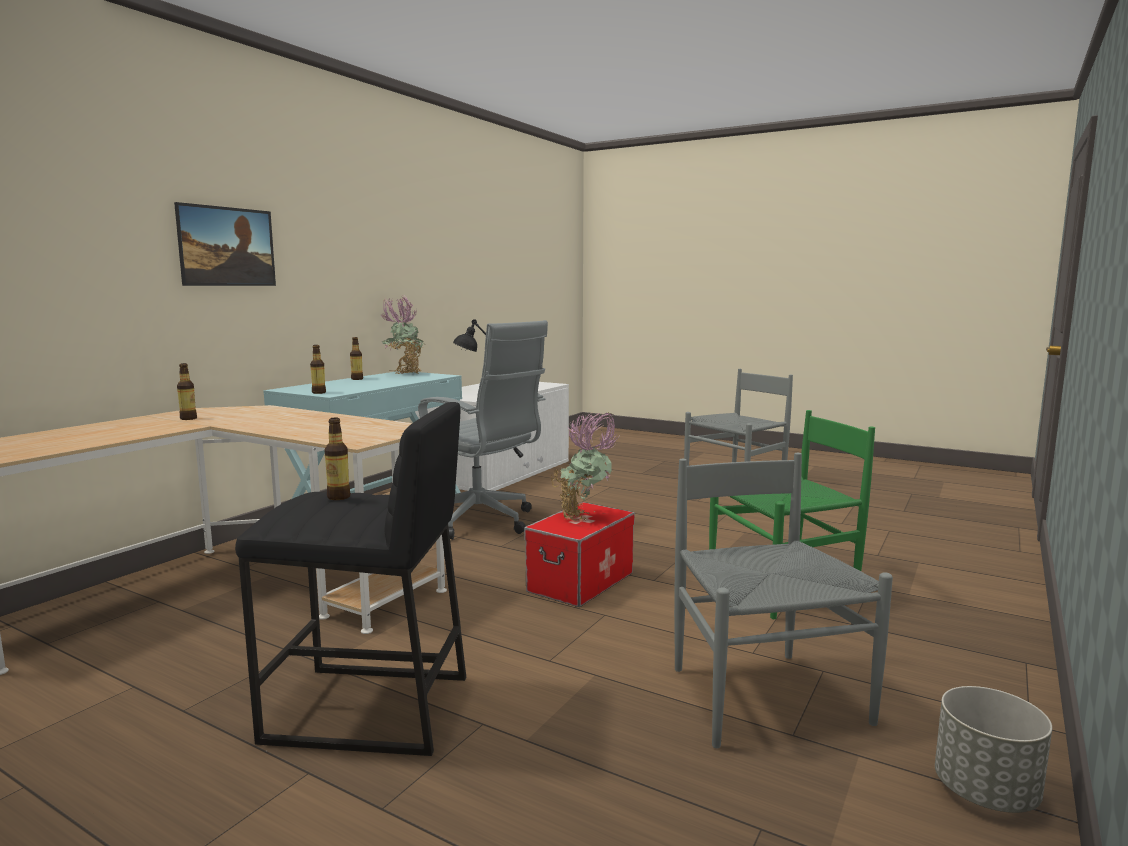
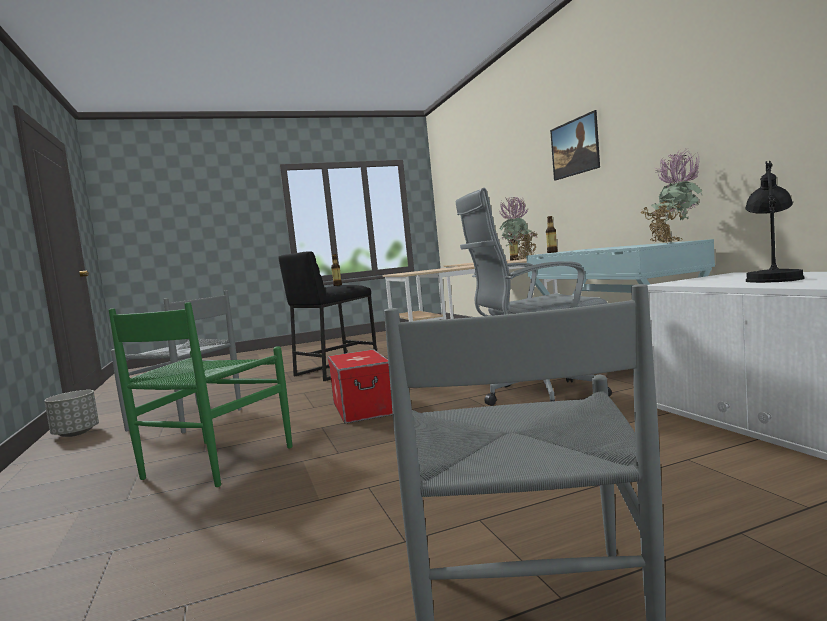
camera: 130 degrees right, 5 degrees down
(357, 379) = (634, 245): bottle -> none
(585, 517) = (357, 359): potted plant -> potted plant (521, 260)

